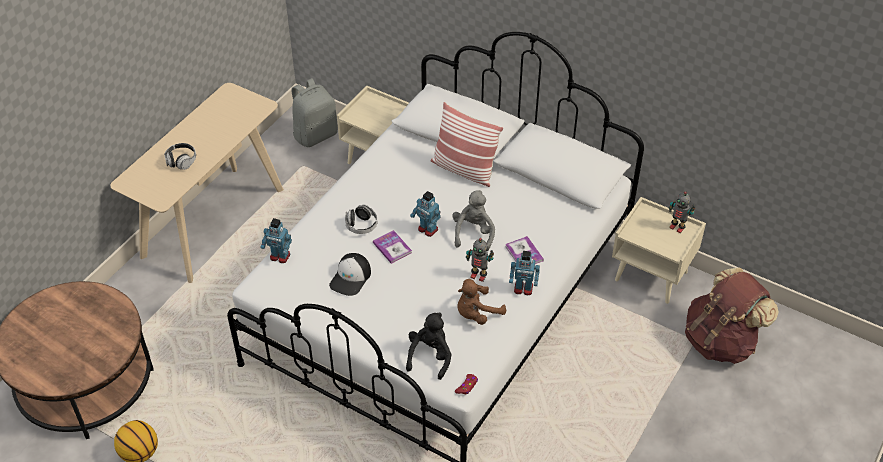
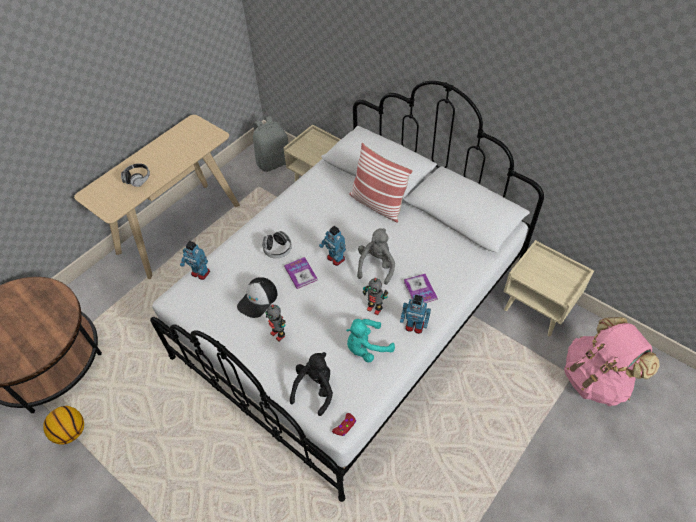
camera: 10 degrees right, 5 degrees up
(476, 313) = (366, 348): brown plush toy -> turquoise plush toy
(677, 227) = (566, 272): toy robot -> toy robot (278, 334)
(720, 341) = (596, 378): brown backpack -> pink backpack

